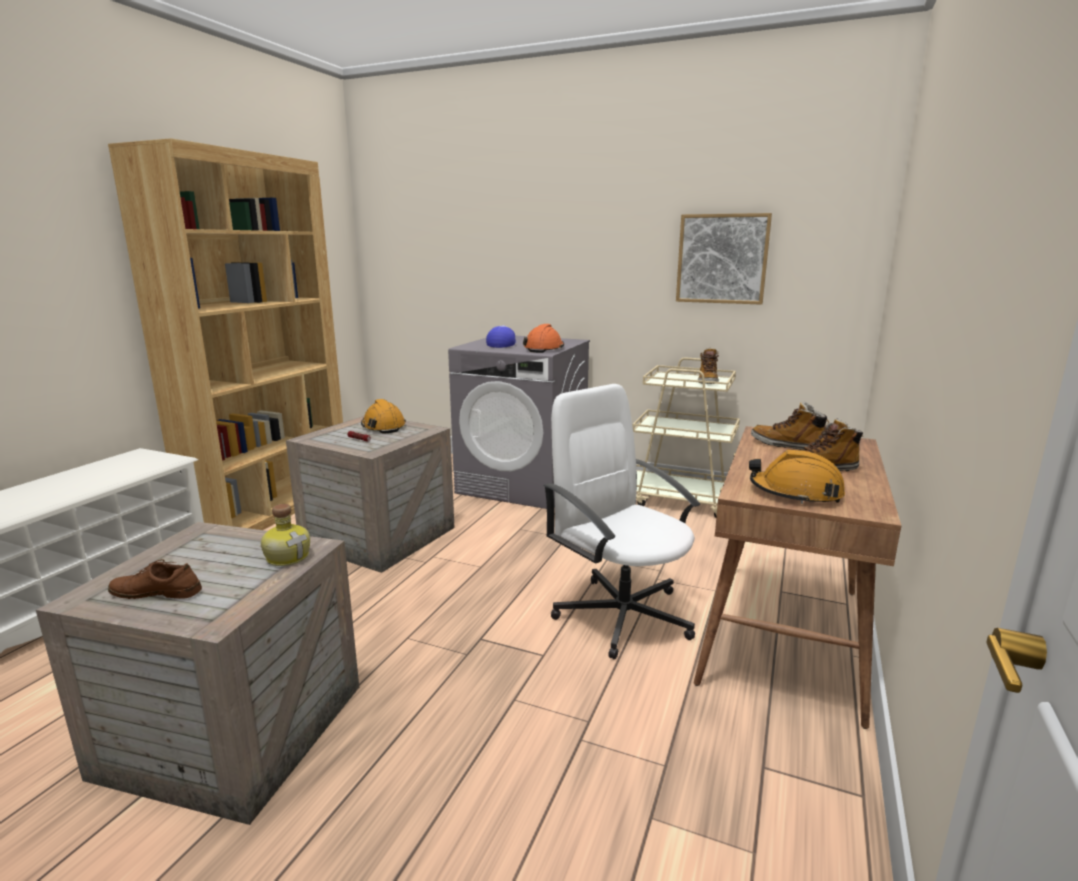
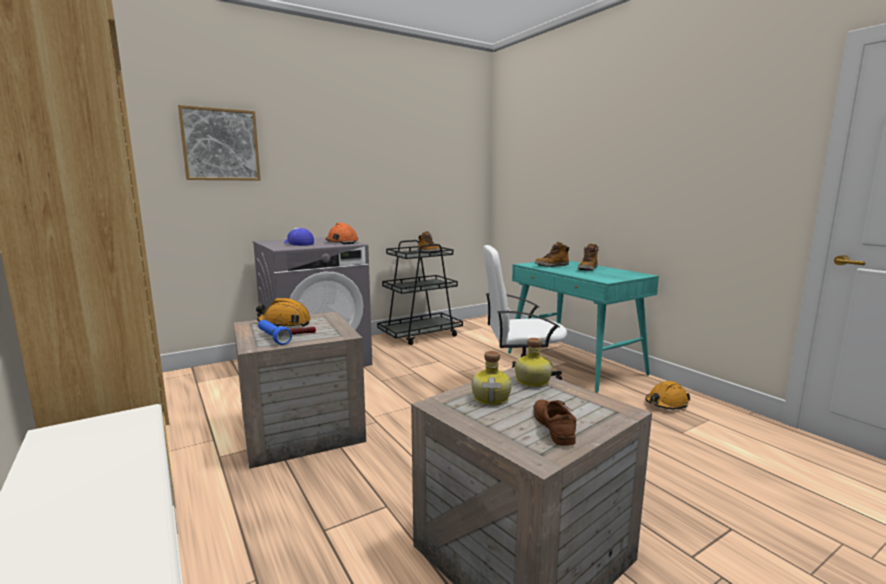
camera: 55 degrees left, 5 degrees down
(156, 592) = (553, 426): brown shoe -> brown shoe turned 135 degrees clockwise
(225, 549) = (492, 398): none -> bottle
(336, 436) = (273, 338): none -> blue flashlight
(681, 500) = (420, 335): beige cart -> black cart
(722, 259) = (415, 175): picture -> picture (220, 145)
(784, 635) = (575, 363): brown desk -> turquoise desk
(795, 493) = (613, 276): orange hard hat -> orange hard hat (666, 404)

